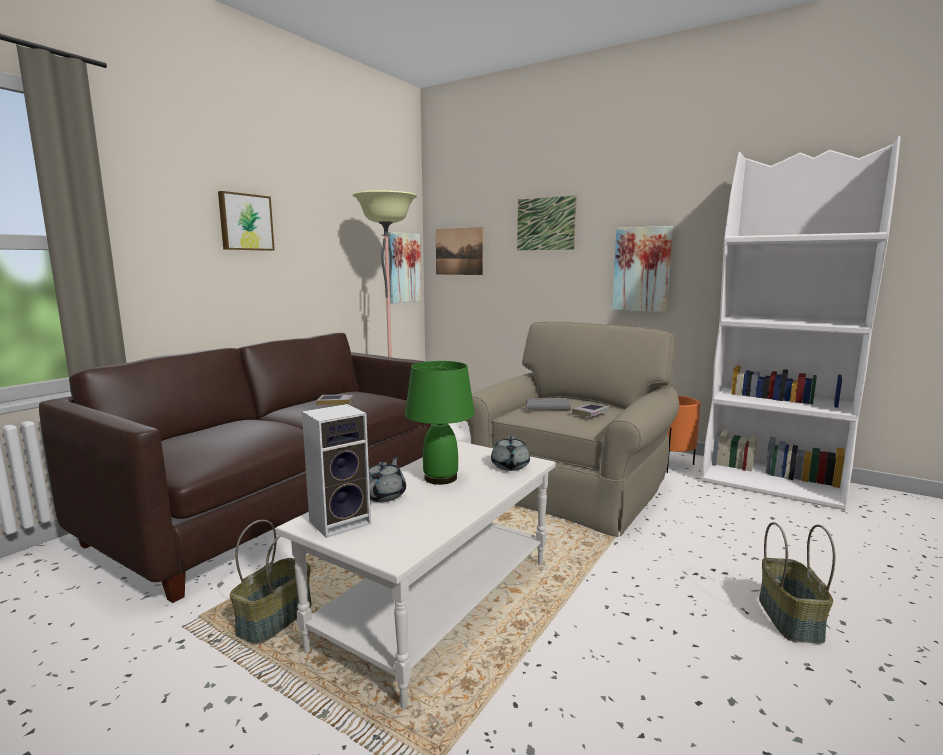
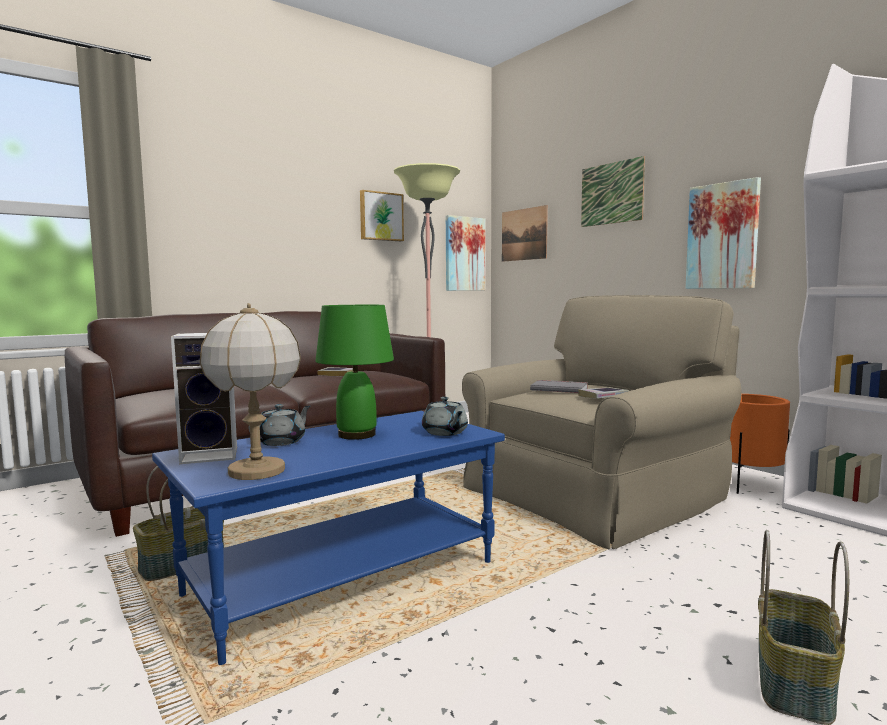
camera: 20 degrees right, 5 degrees down
(245, 222) = (283, 200): picture -> picture (380, 216)
(410, 535) = (256, 471): none -> table lamp
(437, 601) = (343, 577): white coffee table -> blue coffee table
(510, 466) = (445, 432): grey teapot -> grey teapot turned 45 degrees counterclockwise

